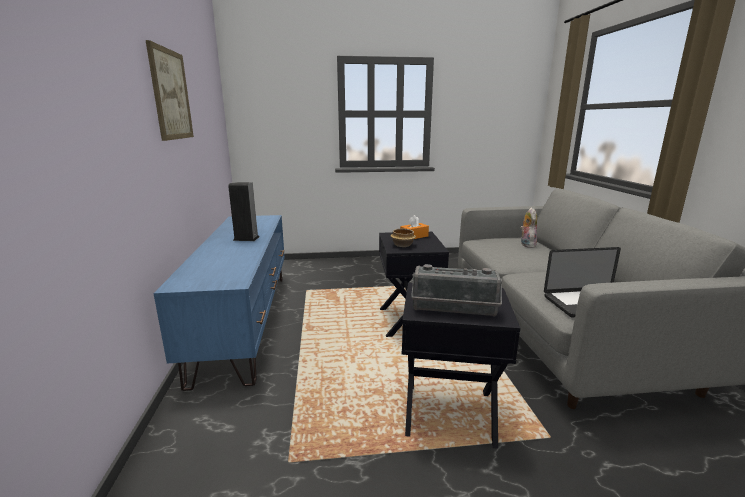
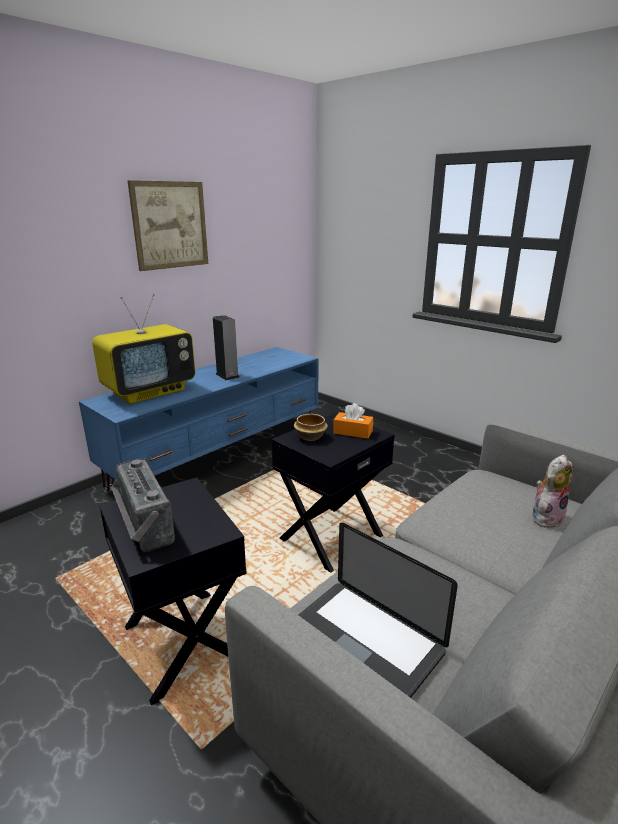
camera: 50 degrees right, 5 degrees up
(210, 264) = (150, 391): none -> television

